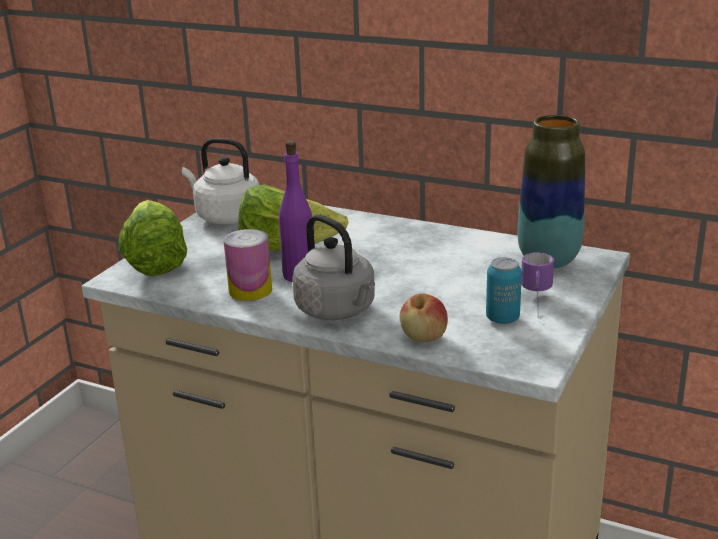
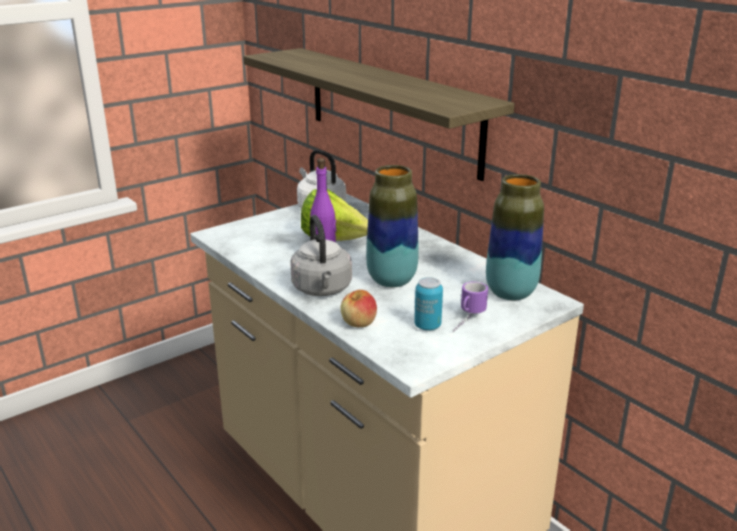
camera: 25 degrees right, 0 degrees up
(154, 262) = (245, 228): lettuce -> none
(250, 290) = (282, 261): can -> none
(302, 69) = (391, 109): none -> shelf
(407, 279) = (391, 280): none -> vase

